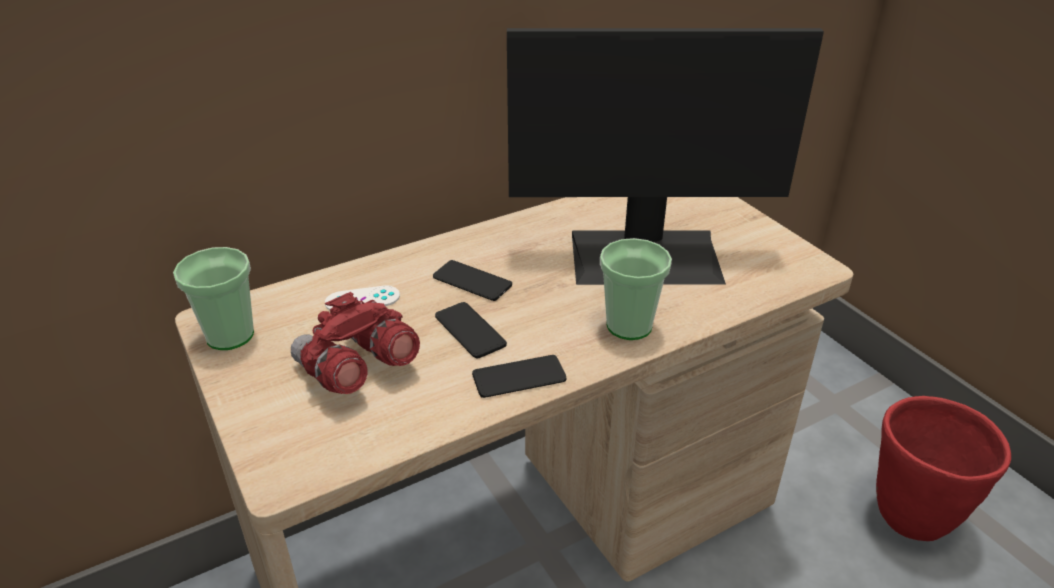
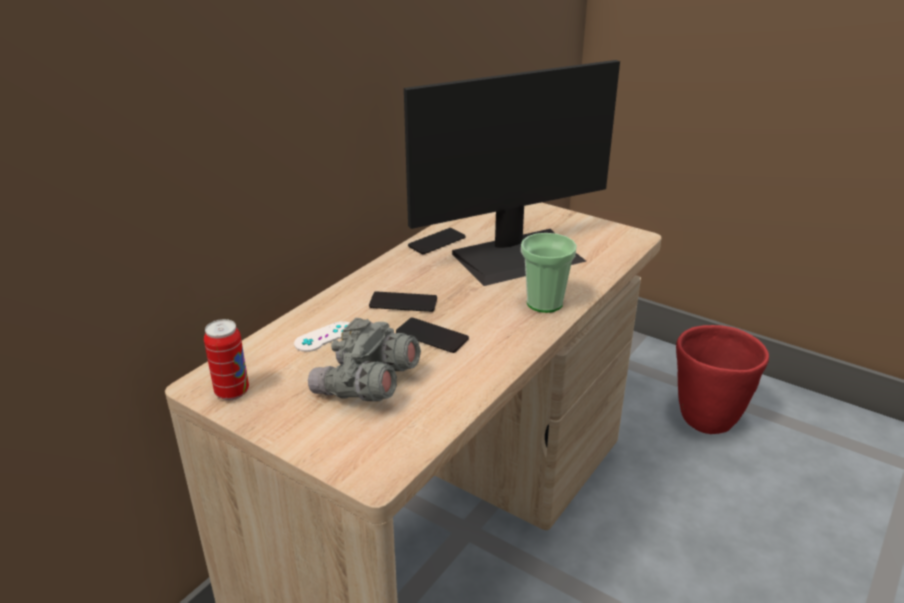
camera: 25 degrees left, 5 degrees down
(230, 335) = (232, 392): cup -> can
(356, 371) = (366, 387): red binoculars -> grey binoculars
(519, 377) = (496, 356): phone -> phone (437, 242)

